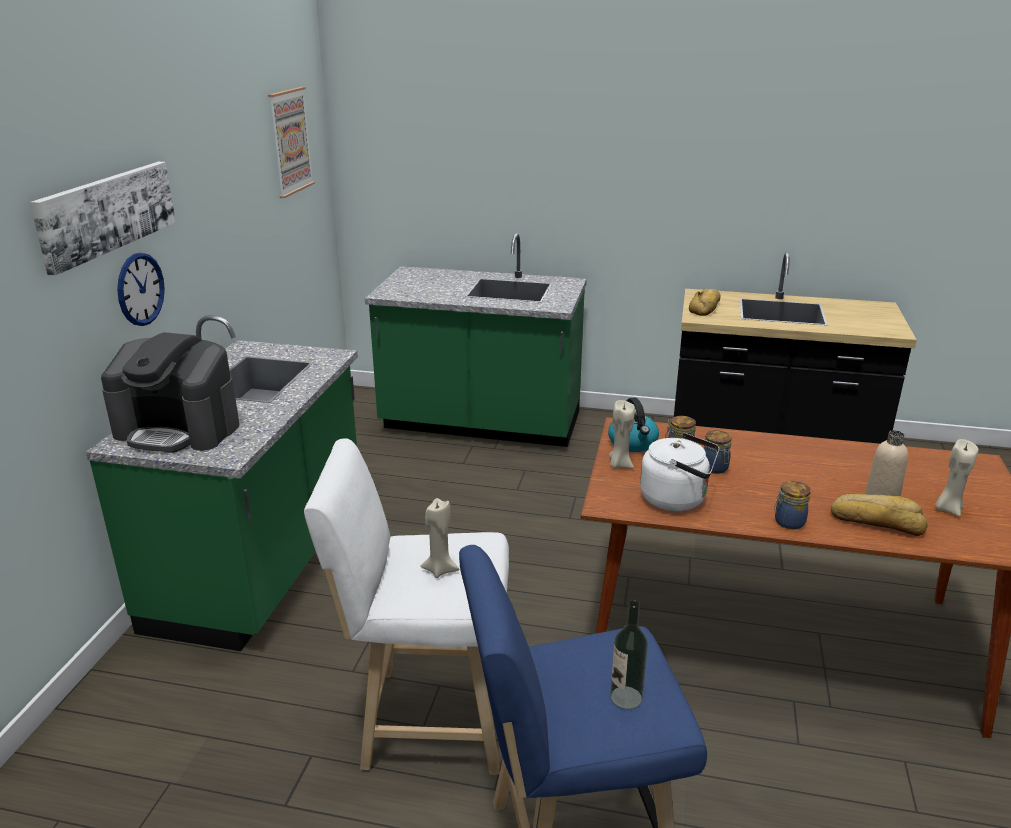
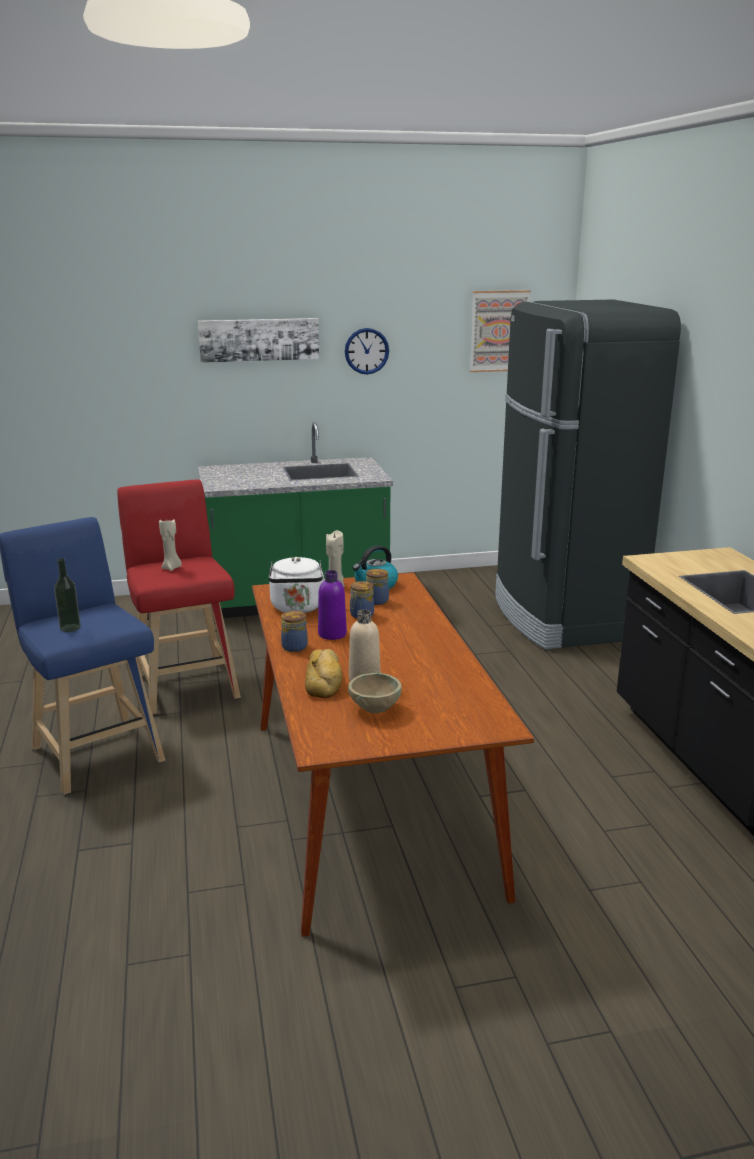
camera: 65 degrees right, 5 degrees down
(140, 289) = (278, 392): wall clock -> wall clock (366, 351)
(179, 429) = (237, 473): coffee machine -> none
(426, 719) = (185, 683): white stool -> red stool
(481, 423) = (562, 617): green counter -> black fridge
(706, 307) = (685, 560): bread -> none
(761, 494) = (332, 634): none -> purple bottle
(948, 509) = (375, 709): beige candle -> beige bowl

